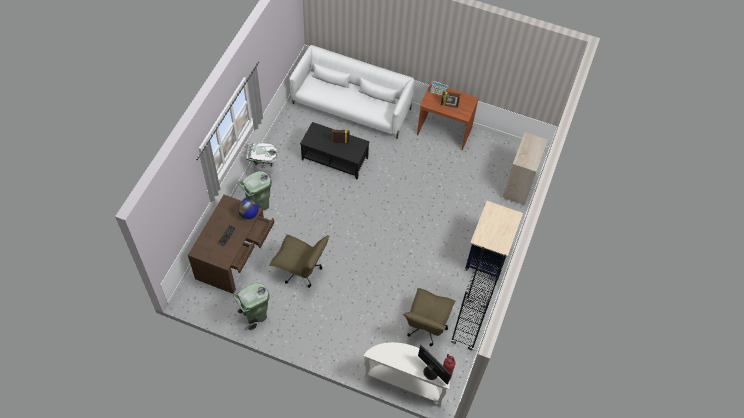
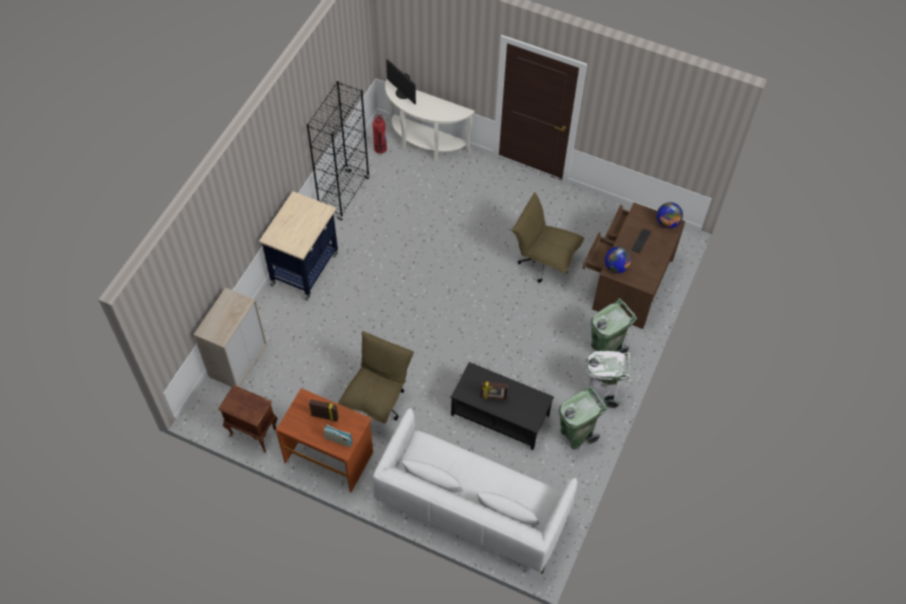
camera: 175 degrees left, 0 degrees up
(202, 252) = (667, 223): none -> globe
(254, 315) = (596, 214): green trash can -> green trash can (576, 434)
(426, 326) = (395, 196): beige office chair -> beige office chair (377, 402)
(495, 143) = (253, 433): none -> brown nightstand

